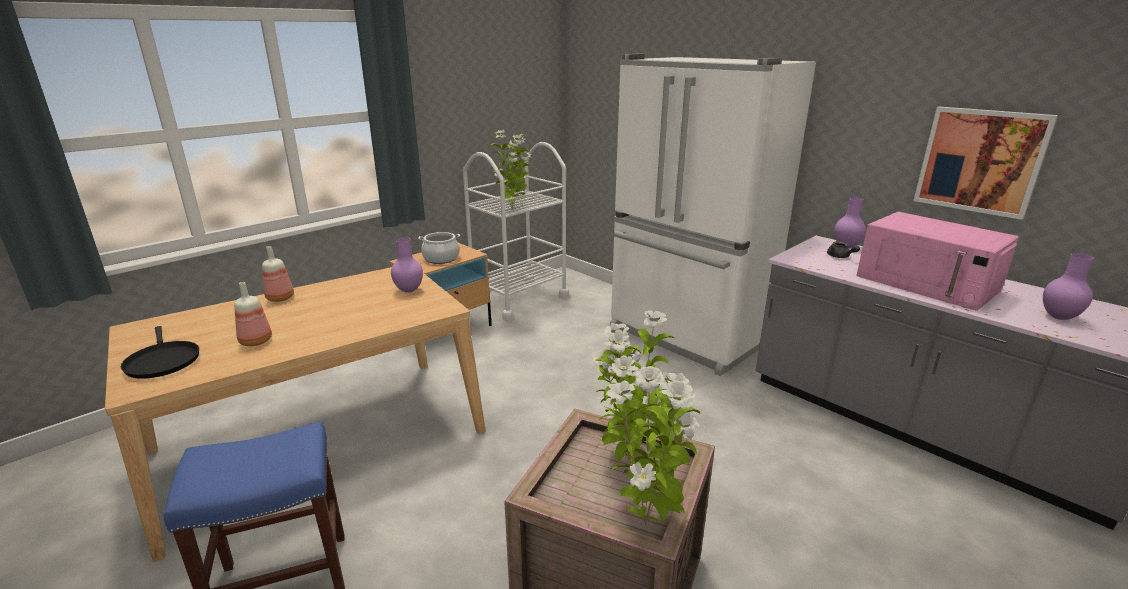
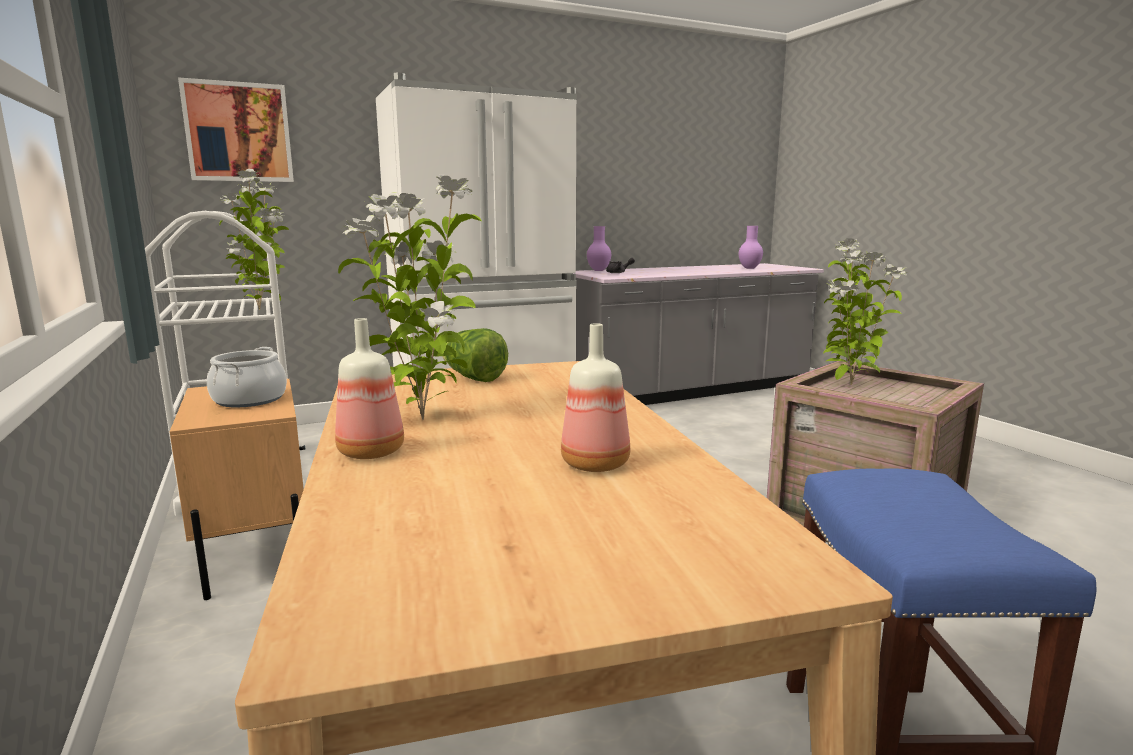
camera: 70 degrees left, 10 degrees down
(162, 361) = (644, 551): black frying pan -> none
(408, 291) = (473, 378): purple vase -> lettuce
(647, 523) = (935, 389): potted plant -> potted plant (422, 418)
(927, 283) = (685, 271): pink microwave -> none
(980, 161) = (658, 185): picture -> picture (238, 132)

